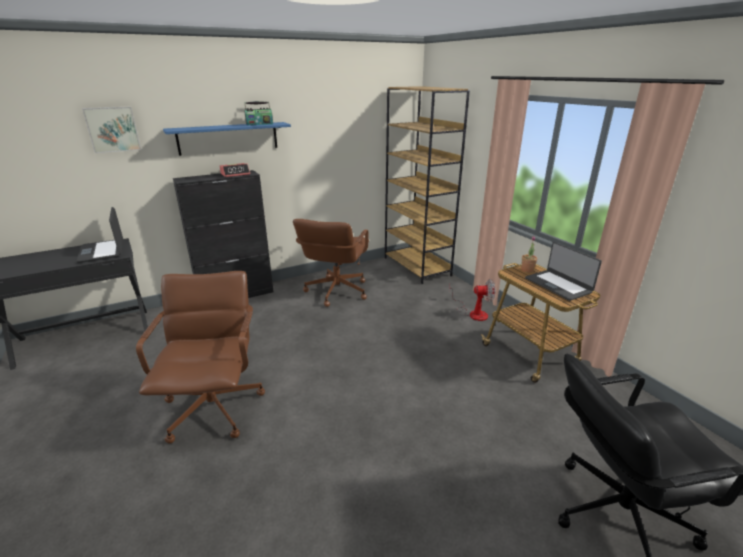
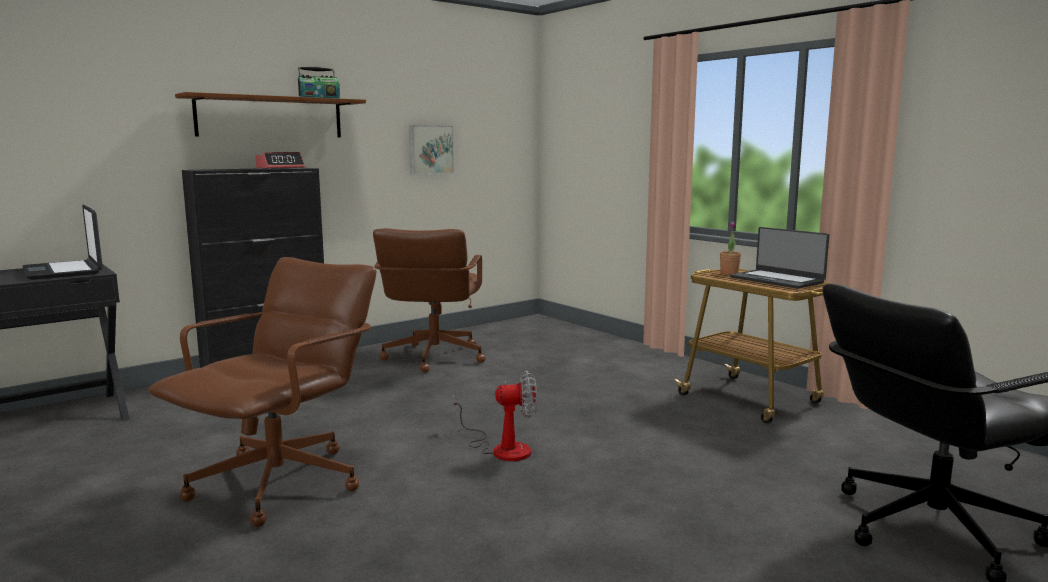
camera: 10 degrees left, 15 degrees down
(113, 129) = (99, 88): picture -> picture (430, 149)
(215, 407) = (280, 483): brown office chair -> brown office chair turned 45 degrees clockwise
(228, 138) = (270, 117): blue shelf -> brown shelf
(417, 266) = (550, 328): brown bookcase -> none
(473, 313) = (652, 366): fan -> fan (502, 448)

